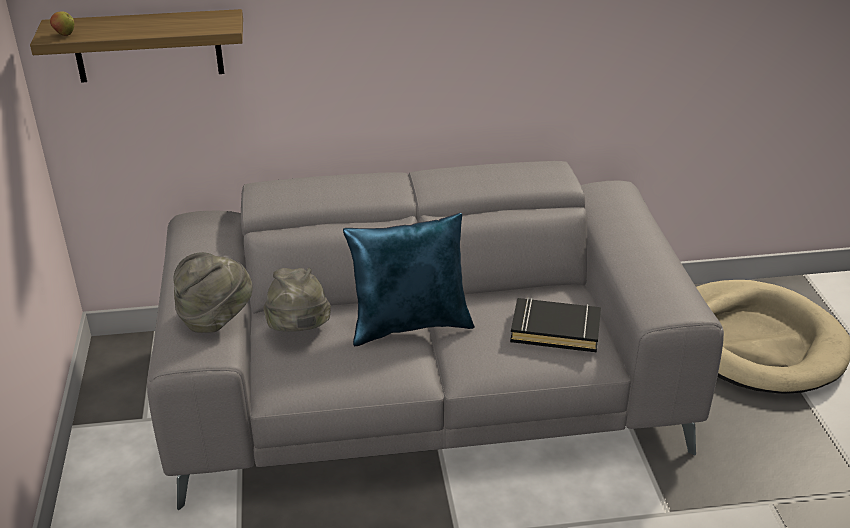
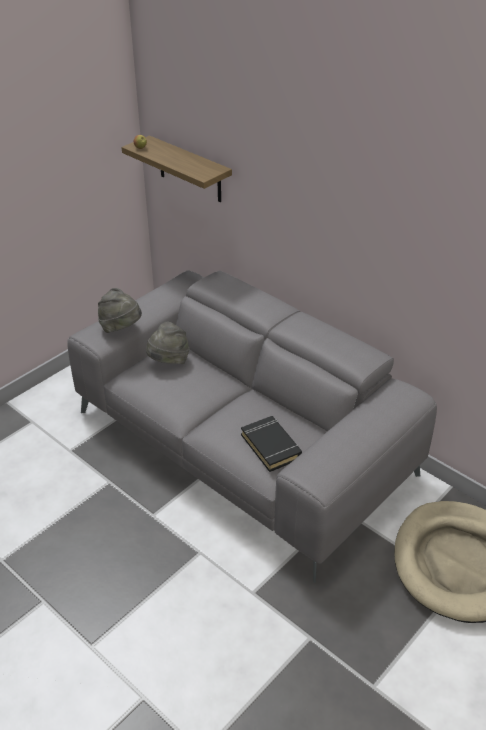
camera: 50 degrees right, 5 degrees up
(410, 325) = (215, 393): blue pillow -> none

